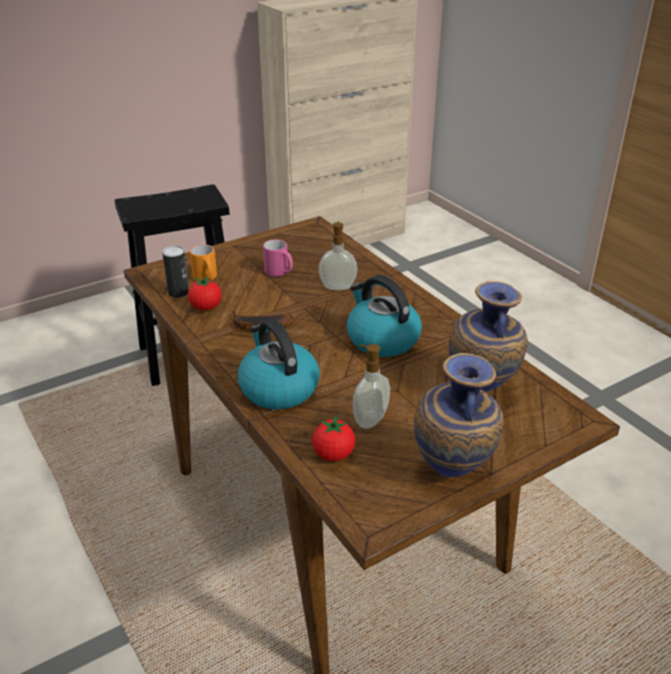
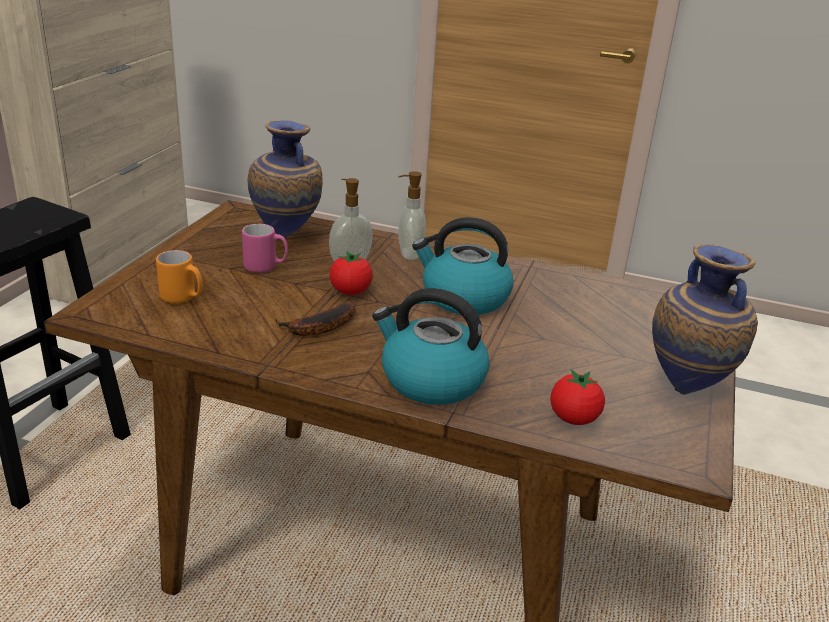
camera: 40 degrees left, 5 degrees down
(178, 292) = (166, 323): can -> none
(206, 307) = (226, 328): tomato -> tomato (350, 292)
(369, 419) = (557, 373): soap dispenser -> soap dispenser (408, 254)
(482, 391) = (610, 311): vase -> vase (287, 236)

